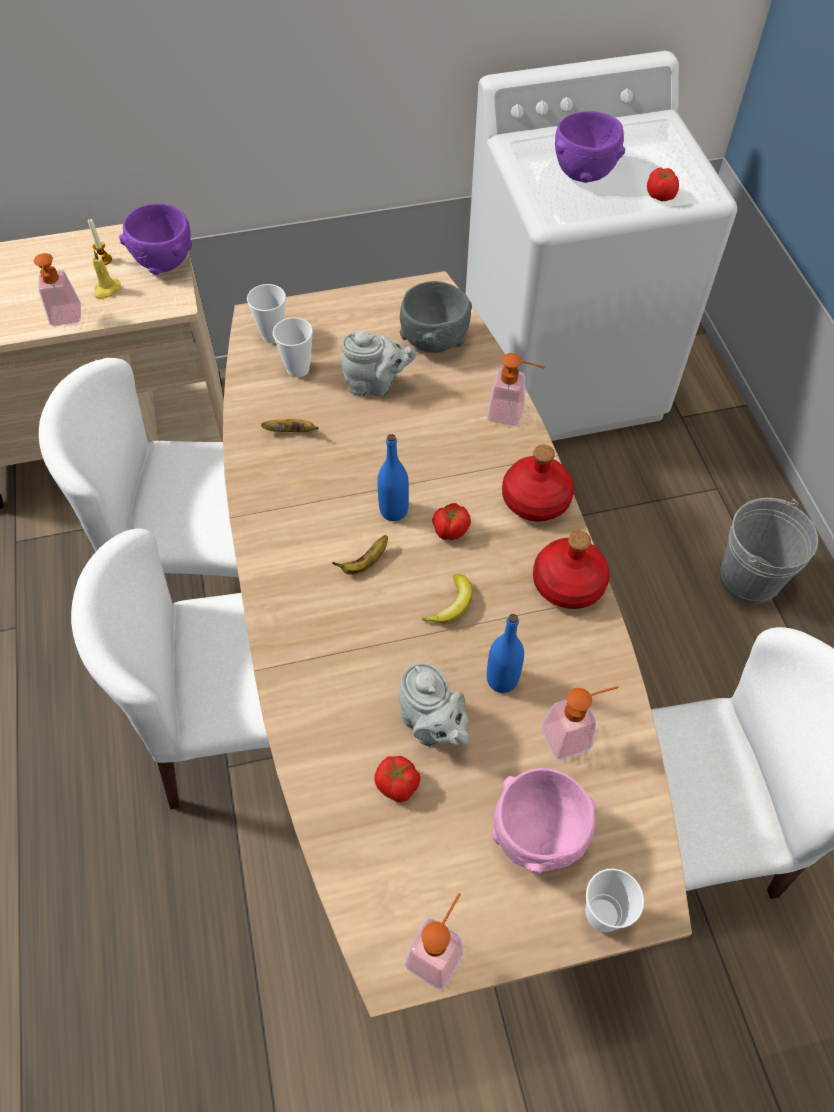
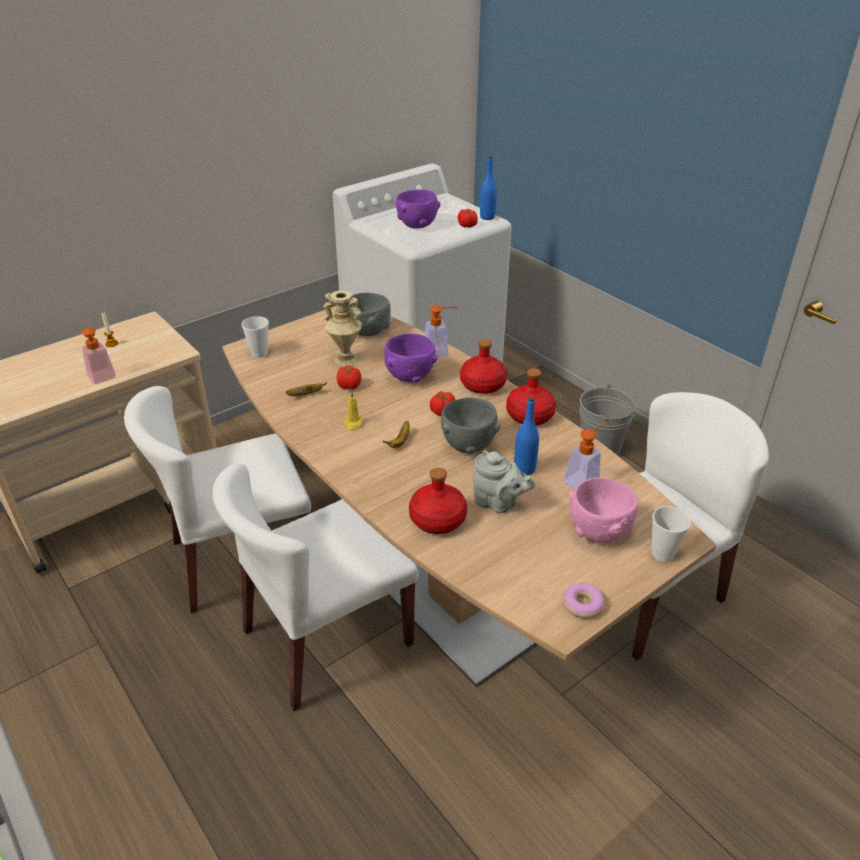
camera: 25 degrees left, 20 degrees down
(106, 290) = (125, 357): yellow candle -> yellow candle (353, 424)
(164, 262) = (158, 335): purple bowl -> purple bowl (410, 376)
(298, 369) = (288, 365): cup -> none
(338, 719) = (438, 519): none -> red bottle
(375, 385) = (345, 360): grey teapot -> beige vase
(393, 510) = (400, 413): blue bottle -> blue bottle (487, 217)
(397, 785) = (499, 538): tomato -> tomato (349, 386)
(439, 948) = (582, 604): soap dispenser -> donut
(452, 604) = (468, 445): banana -> grey bowl

